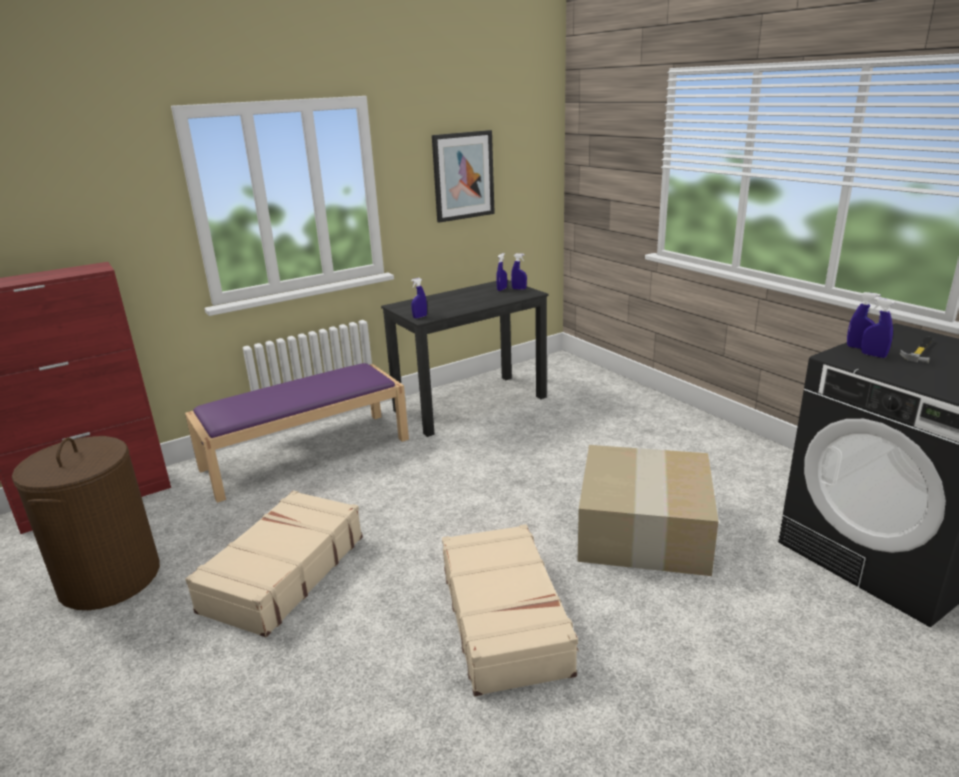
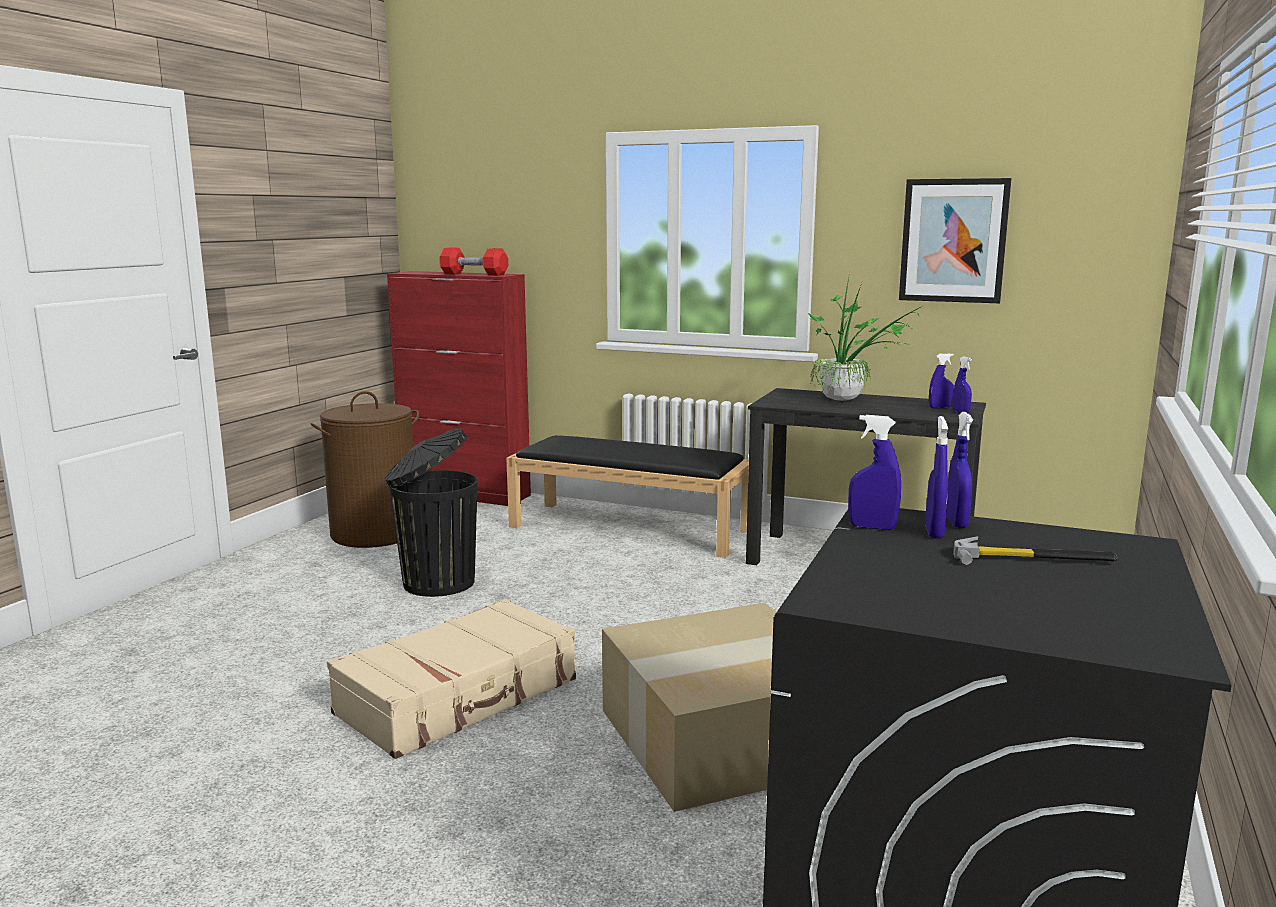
camera: 55 degrees right, 10 degrees down
(63, 274) = (474, 274): none -> red dumbbell
(283, 573) = (436, 583): beige suitcase -> black trash can
(307, 453) = (631, 528): purple bench -> black bench
(420, 317) = (771, 402): blue spray bottle -> blue spray bottle (872, 527)
(450, 300) = (850, 400): none -> potted plant

